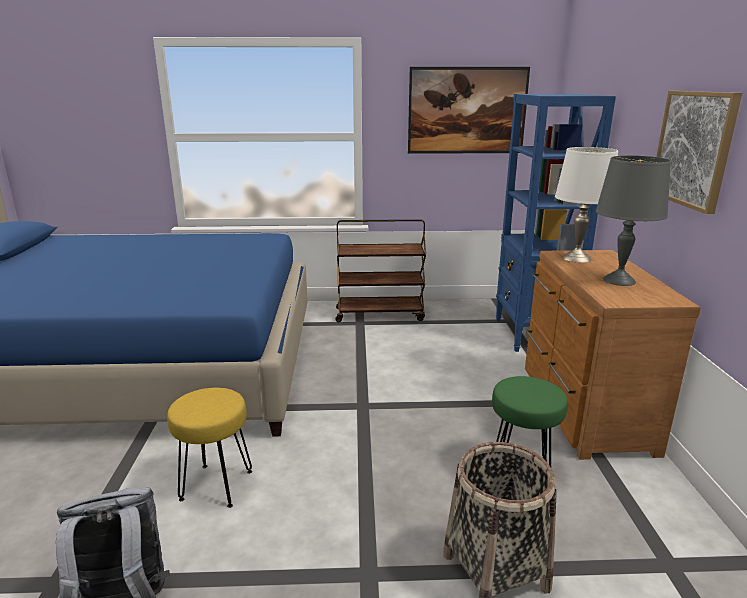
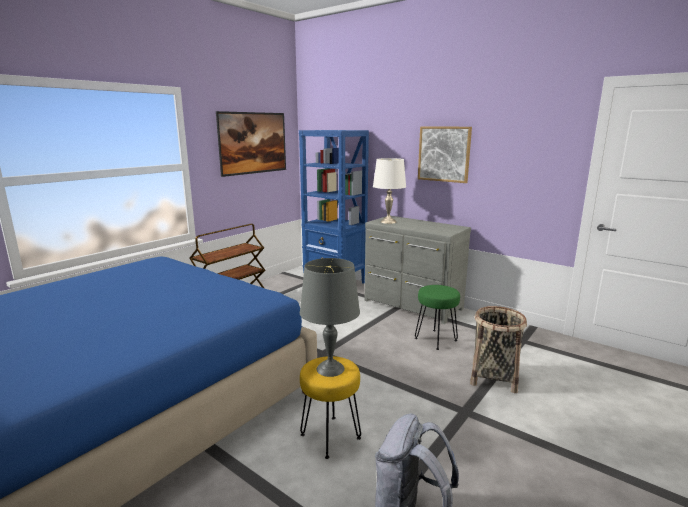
camera: 50 degrees left, 5 degrees down
(582, 410) = (412, 305): brown dresser -> grey dresser
(619, 280) = (426, 225): grey table lamp -> grey table lamp (331, 369)

